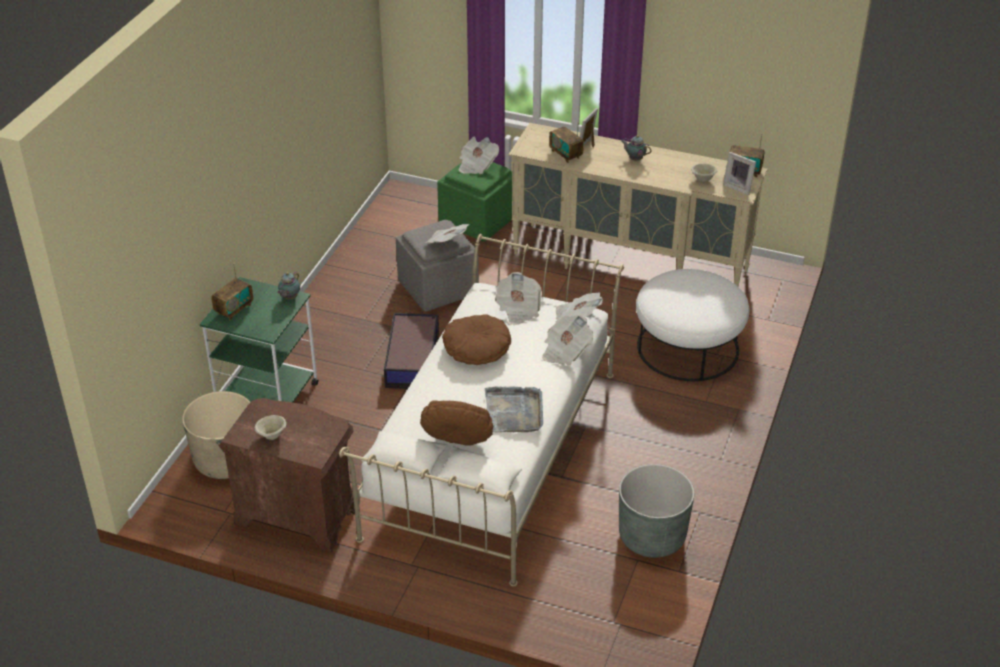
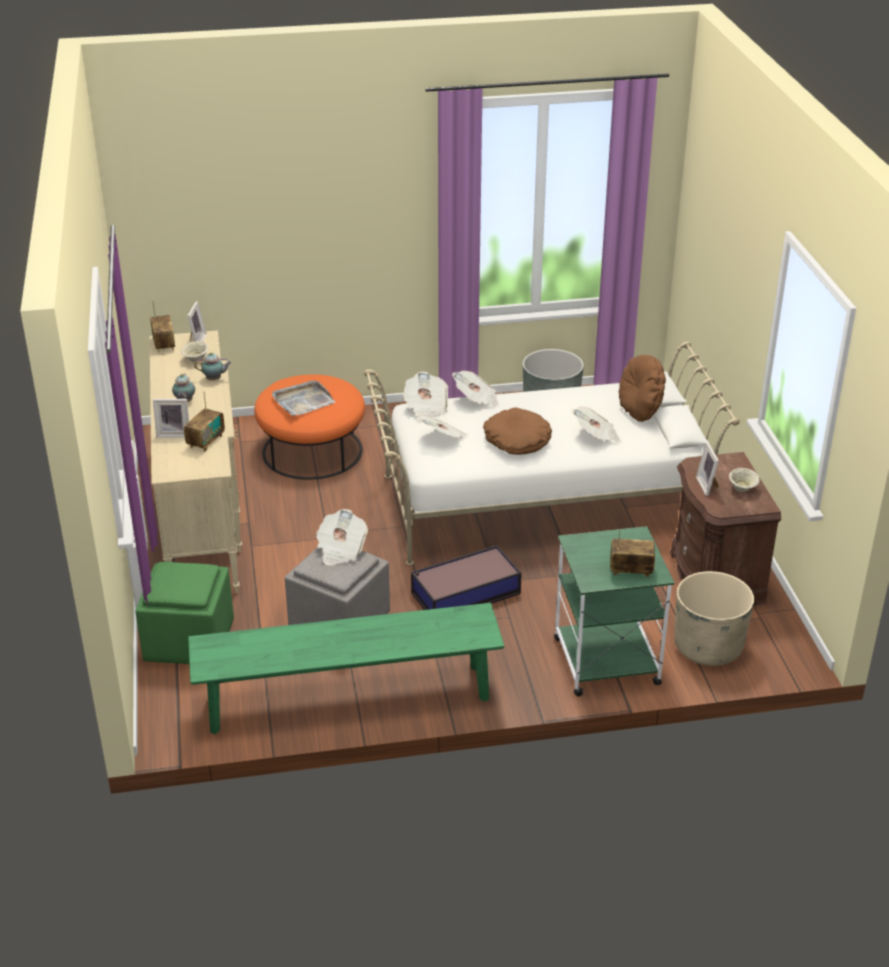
camera: 120 degrees left, 5 degrees down
(289, 298) = (578, 544): teapot -> teapot (215, 379)
(297, 417) = (708, 485): none -> picture frame
(355, 267) = (348, 699): none -> green bench
(477, 165) = (168, 585): newspaper -> newspaper (596, 436)
(514, 412) = (573, 400): grey tray -> grey tray (303, 401)
(688, 347) = (312, 451): white ottoman -> orange ottoman

